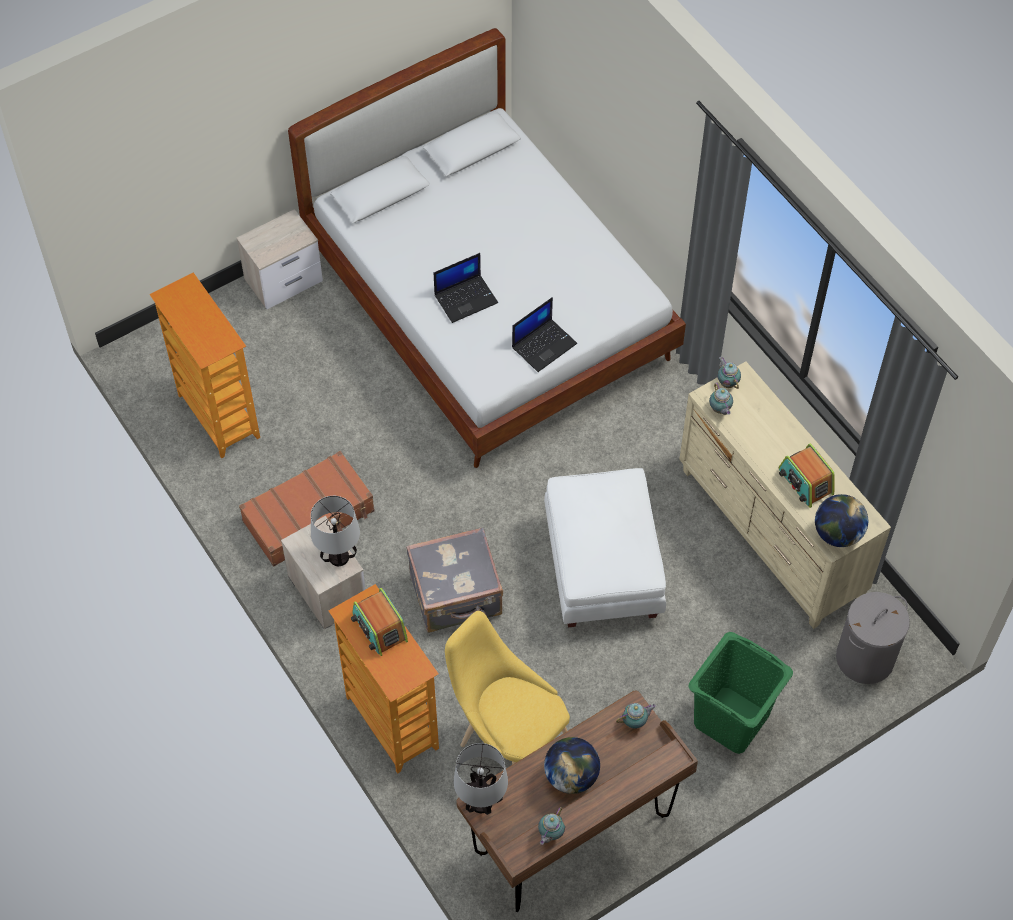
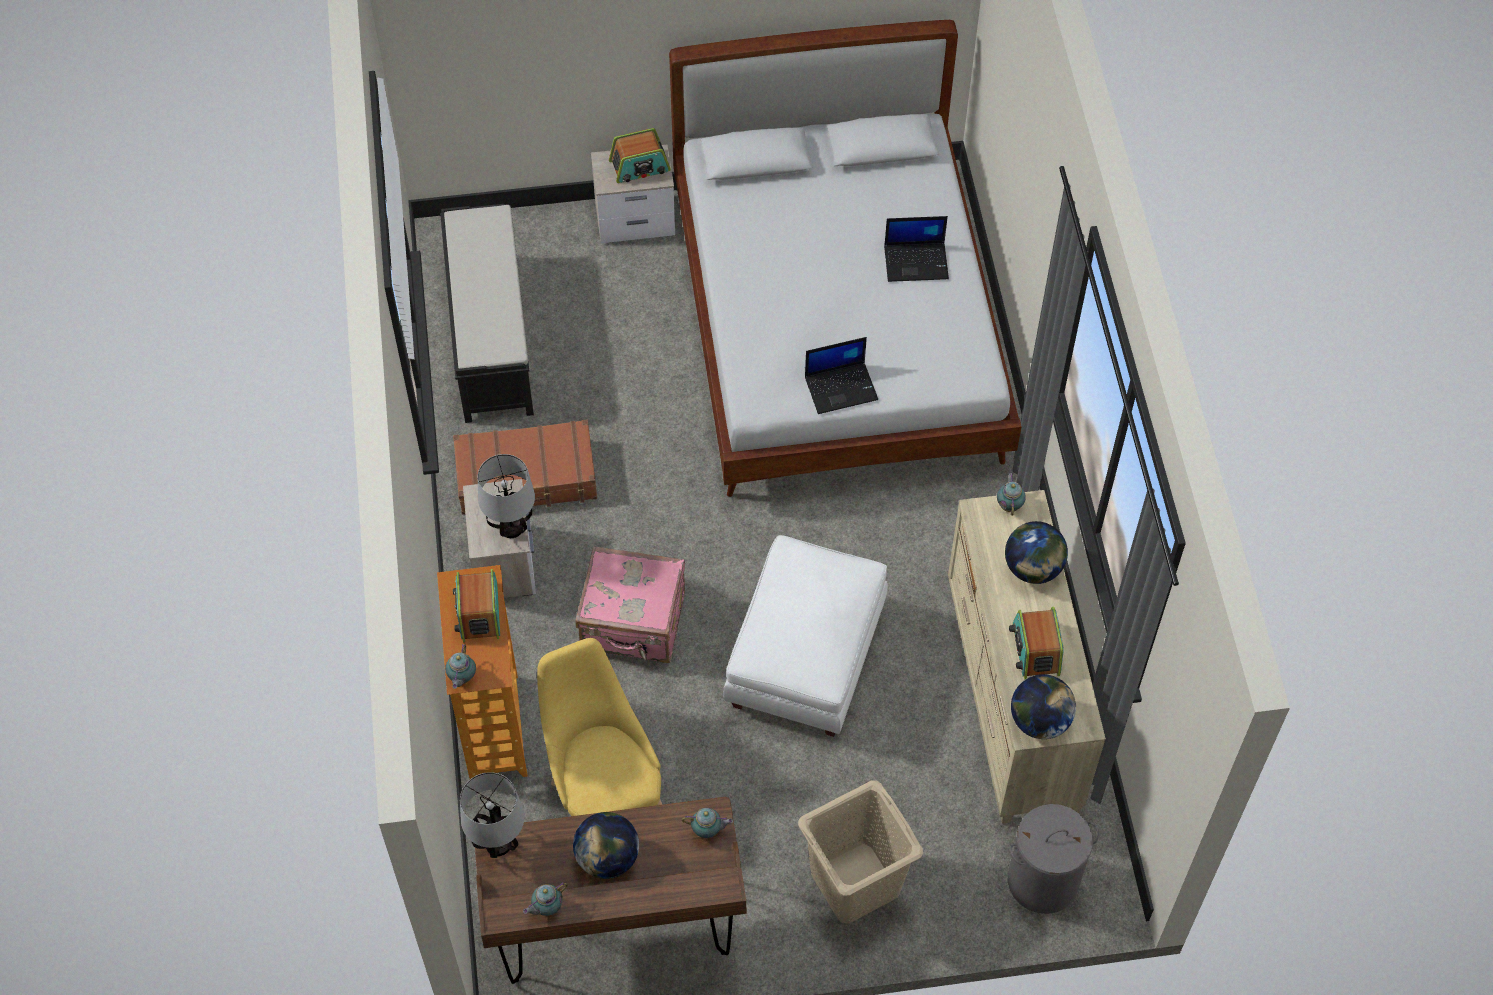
camera: 25 degrees right, 0 degrees up
(218, 416) = (490, 336): bookcase -> black bench
(282, 234) = (640, 166): none -> radio
(456, 596) = (633, 624): grey suitcase -> pink suitcase
(466, 298) = (785, 305): laptop -> laptop (917, 261)
(720, 410) = (984, 531): teapot -> teapot (461, 678)
(730, 720) = (854, 882): green laundry basket -> beige laundry basket
(770, 423) = (1033, 568): none -> globe

